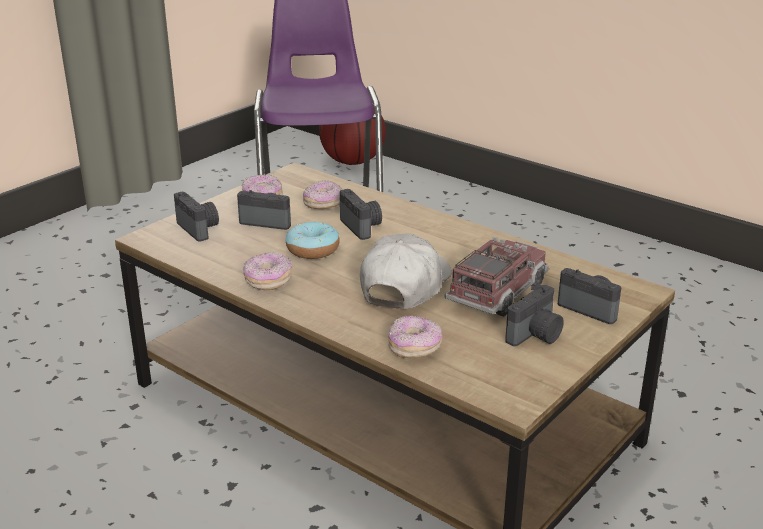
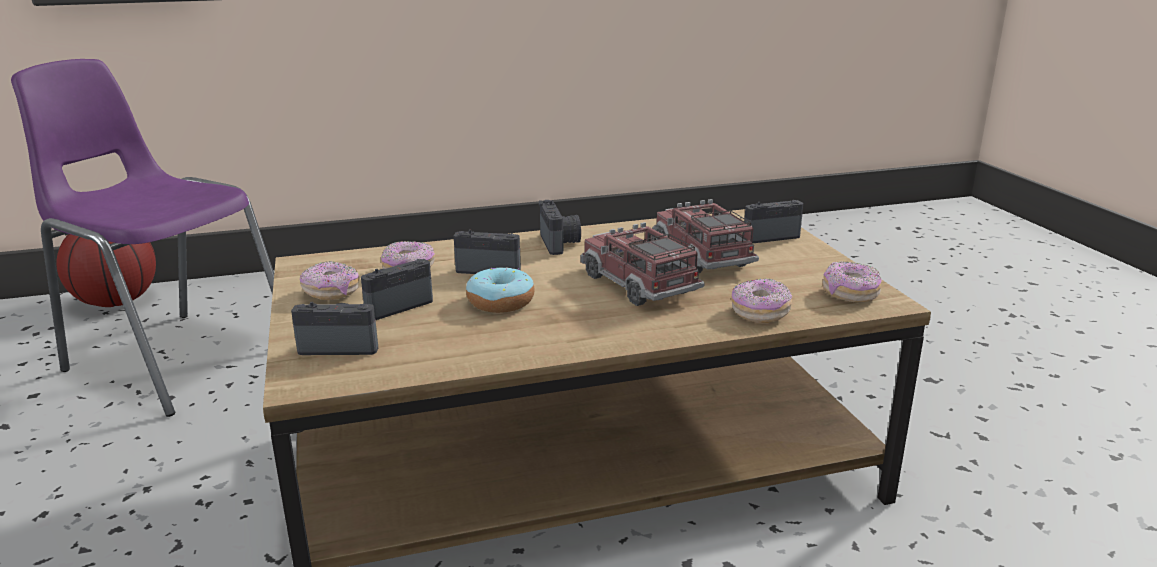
camera: 55 degrees left, 5 degrees down
(268, 281) = (535, 341): donut -> donut (850, 294)
(405, 285) = (638, 284): white cap -> toy truck
(536, 335) = (789, 264): camera -> camera (560, 243)

